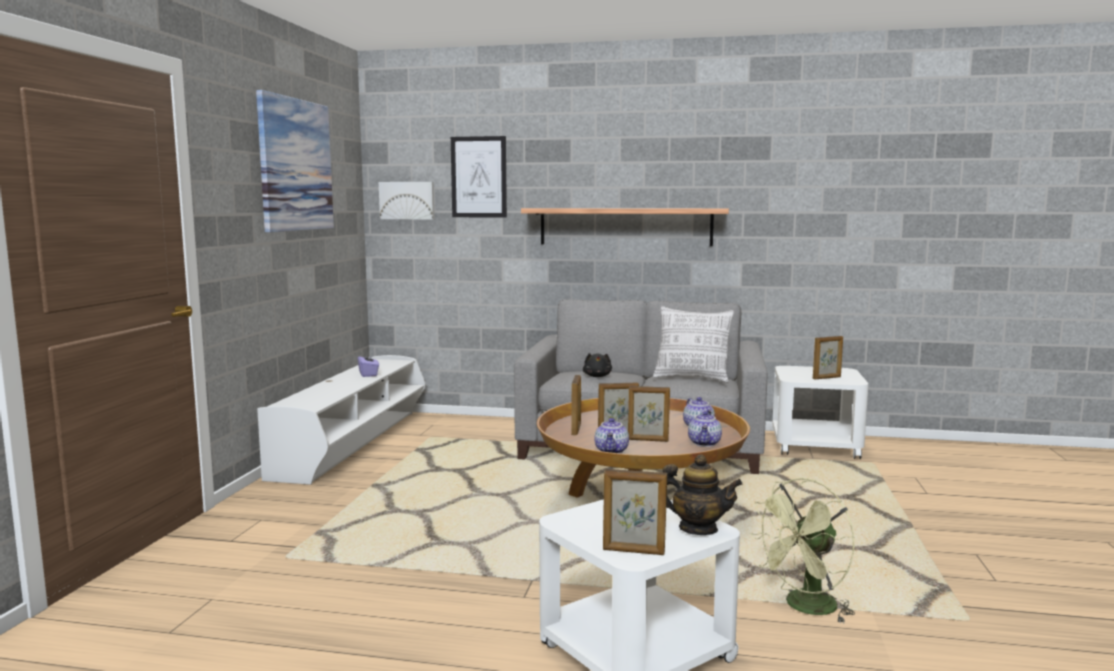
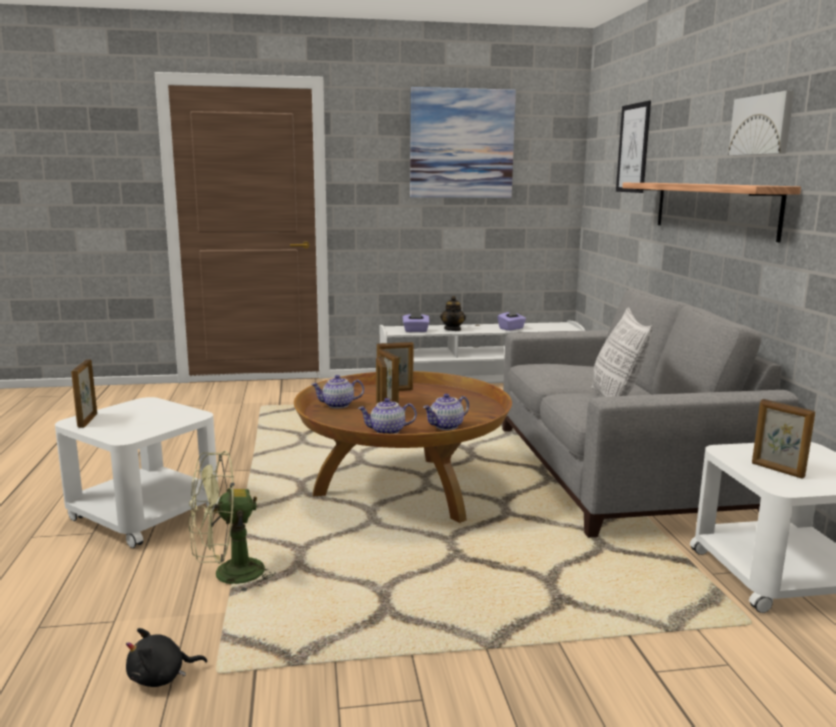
camera: 70 degrees right, 5 degrees up
(315, 401) = (415, 331): none -> purple tissue box
(407, 200) = (599, 174): picture -> picture (763, 125)
(597, 376) = (560, 371): black plush toy -> black plush toy (161, 677)
(698, 529) = (127, 433): teapot -> teapot (453, 329)
(805, 608) = (228, 576): green fan -> green fan turned 60 degrees counterclockwise

